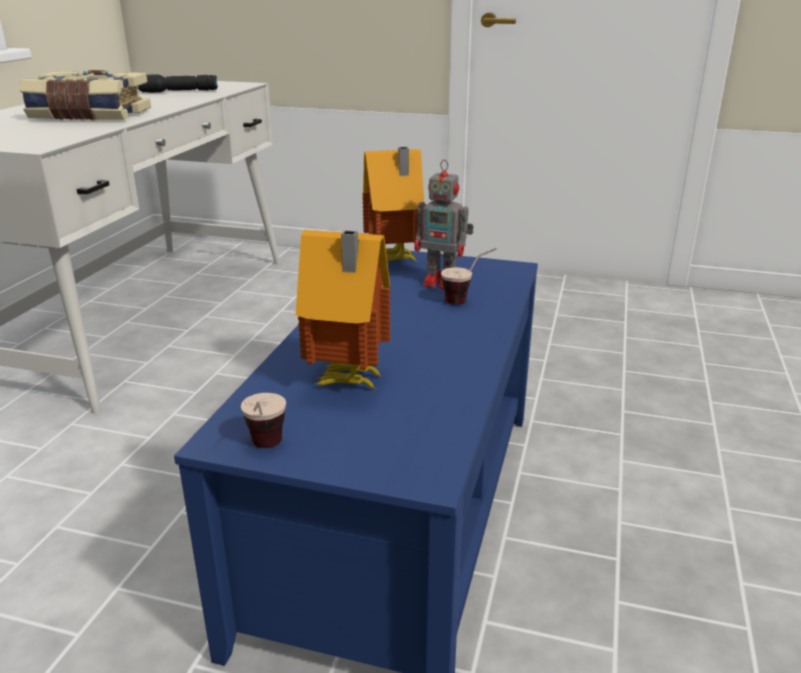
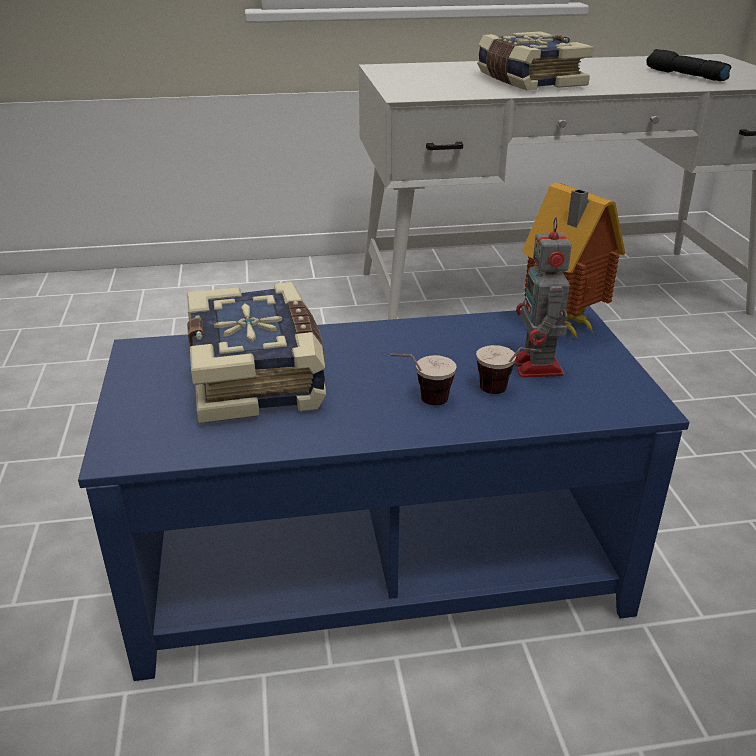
camera: 65 degrees right, 5 degrees up
(265, 451) = (130, 371): cup -> cup (420, 403)
(347, 382) = (259, 375): toy house -> book

